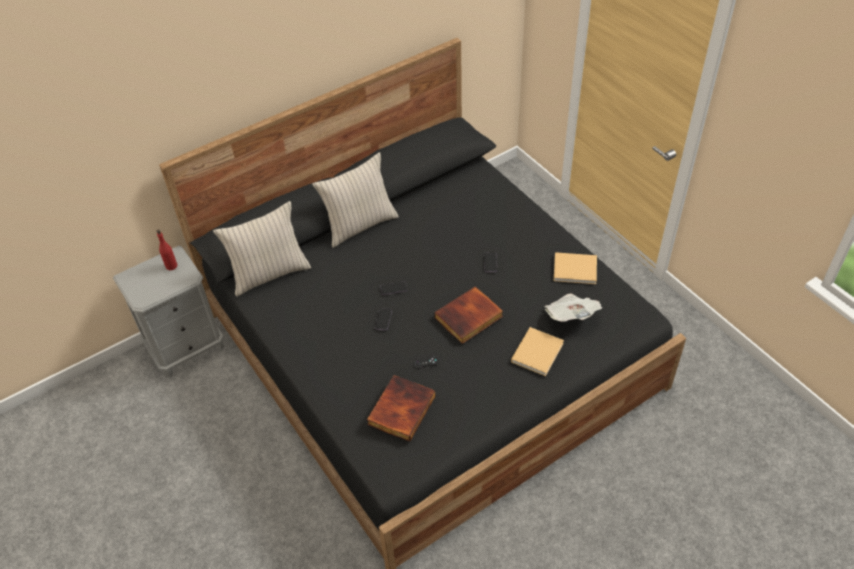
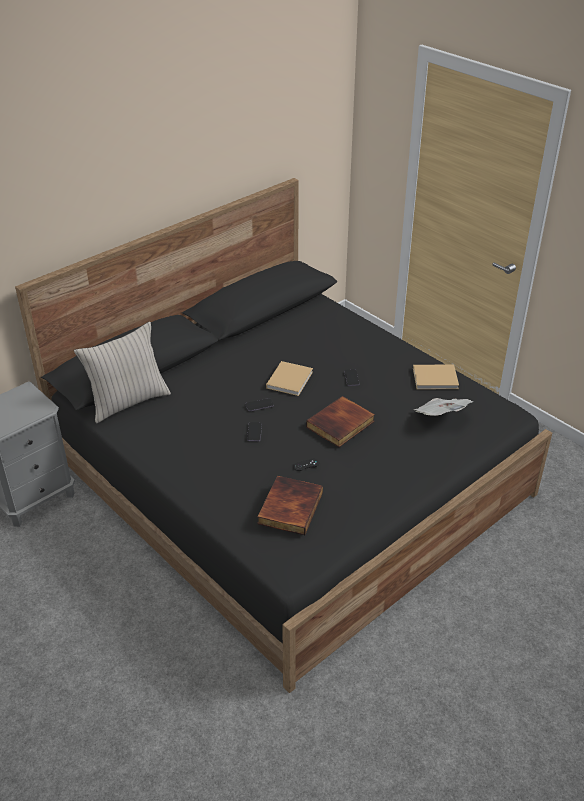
camera: 10 degrees left, 10 degrees down
(171, 266) = (23, 399): red bottle -> none
(359, 225) = (213, 355): beige pillow -> none
(538, 351) = (416, 448): beige book -> beige book (290, 379)

